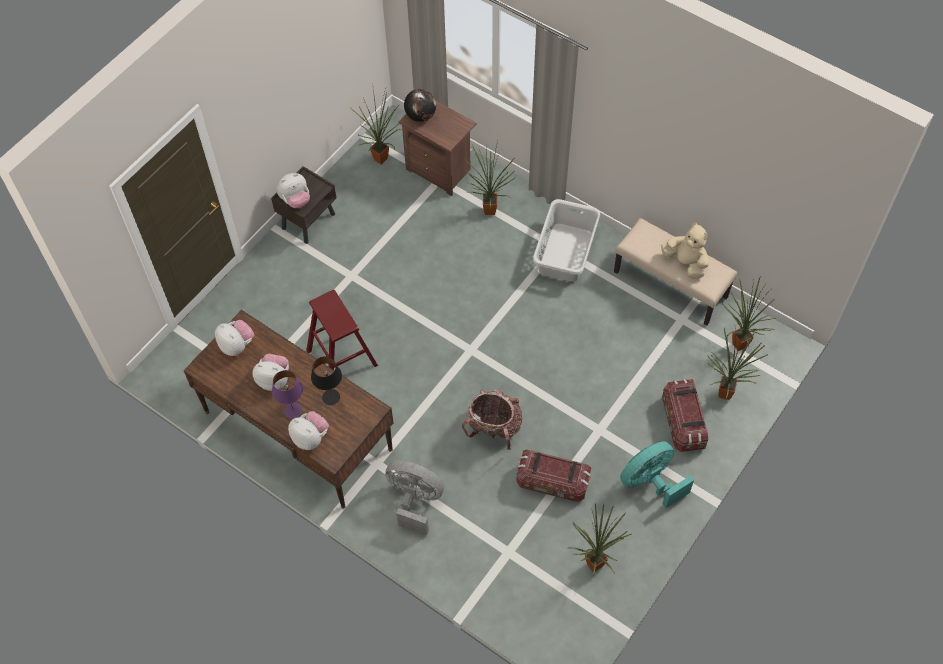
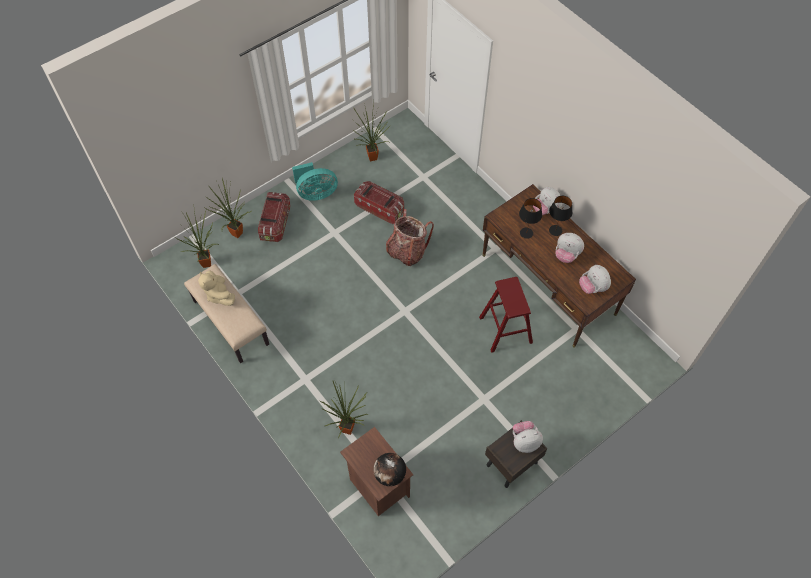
camera: 165 degrees left, 0 degrees up
(293, 411) = (555, 230): purple table lamp -> black table lamp
(382, 161) = (429, 513): potted plant -> none
(415, 500) = (475, 219): grey fan -> none
(565, 252) = (299, 372): grey laundry basket -> none

